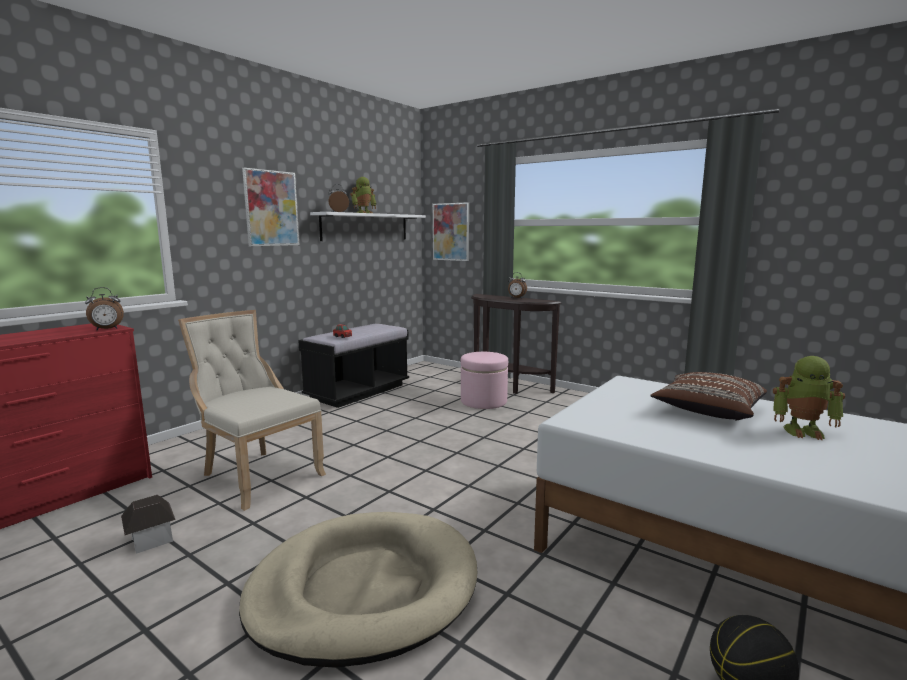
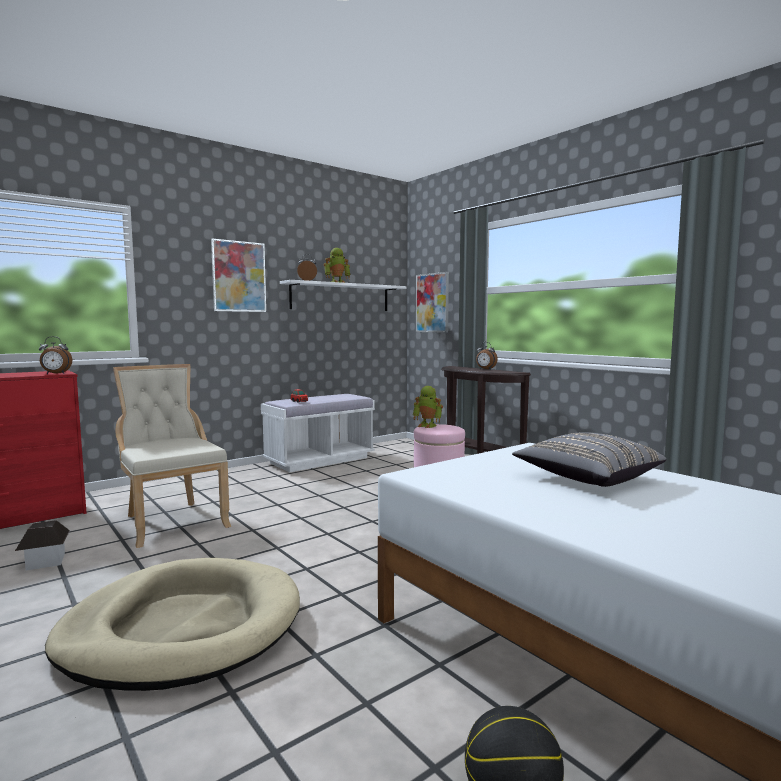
camera: 15 degrees right, 5 degrees down
(358, 392) = (319, 460): black bench -> white bench
(707, 411) = (587, 478): brown pillow -> grey pillow
(803, 431) = (684, 504): toy robot -> toy robot (428, 425)

